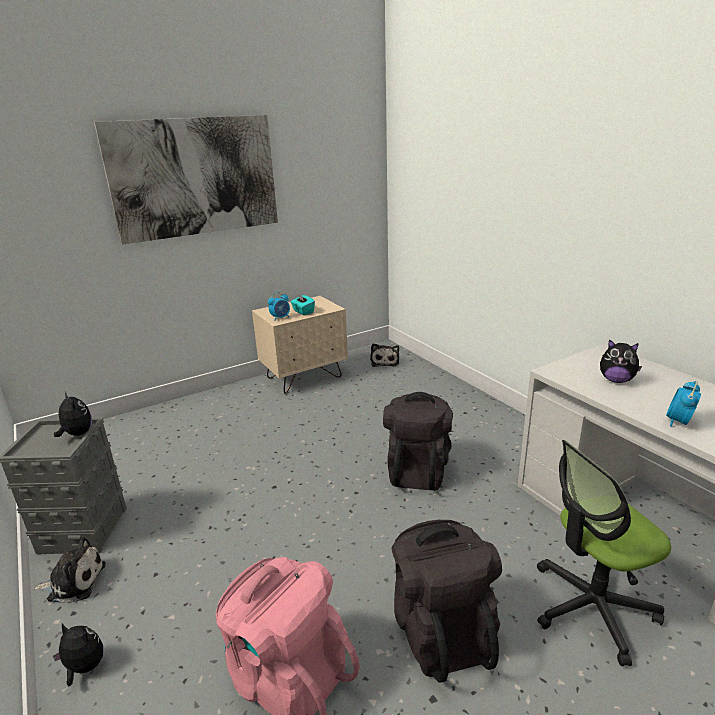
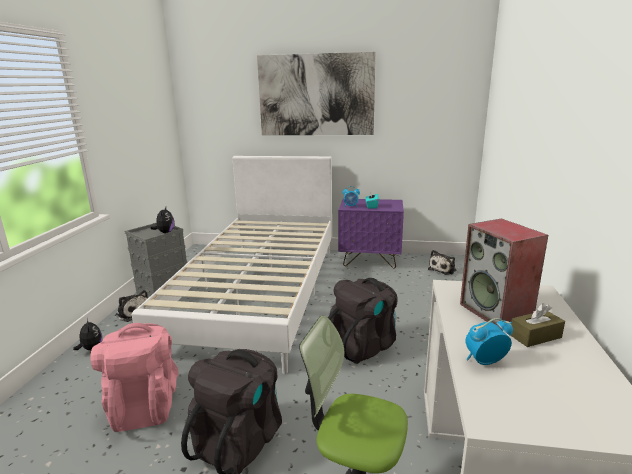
camera: 40 degrees right, 5 degrees down
(230, 467) = (259, 293): none -> white bed
(304, 377) = (370, 260): beige nightstand -> purple nightstand
(616, 380) = (496, 312): plush toy -> speaker
(665, 388) = (535, 336): none -> brown tissue box

